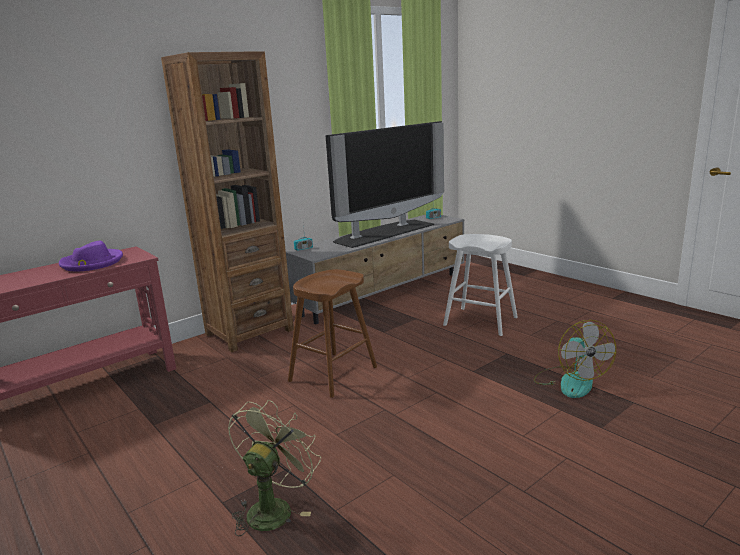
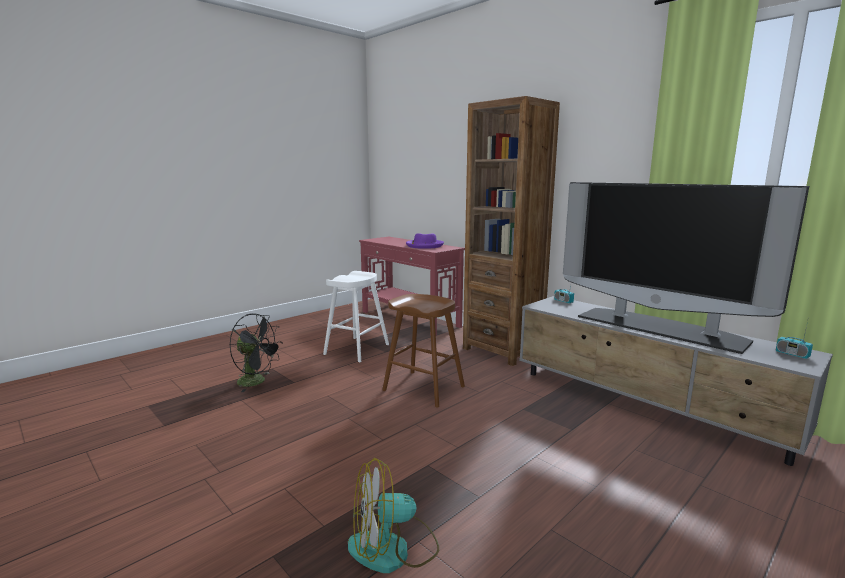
camera: 85 degrees right, 5 degrees down
(273, 507) = (257, 382): green fan -> black fan
(480, 321) = (585, 481): white stool -> white stool (357, 349)

